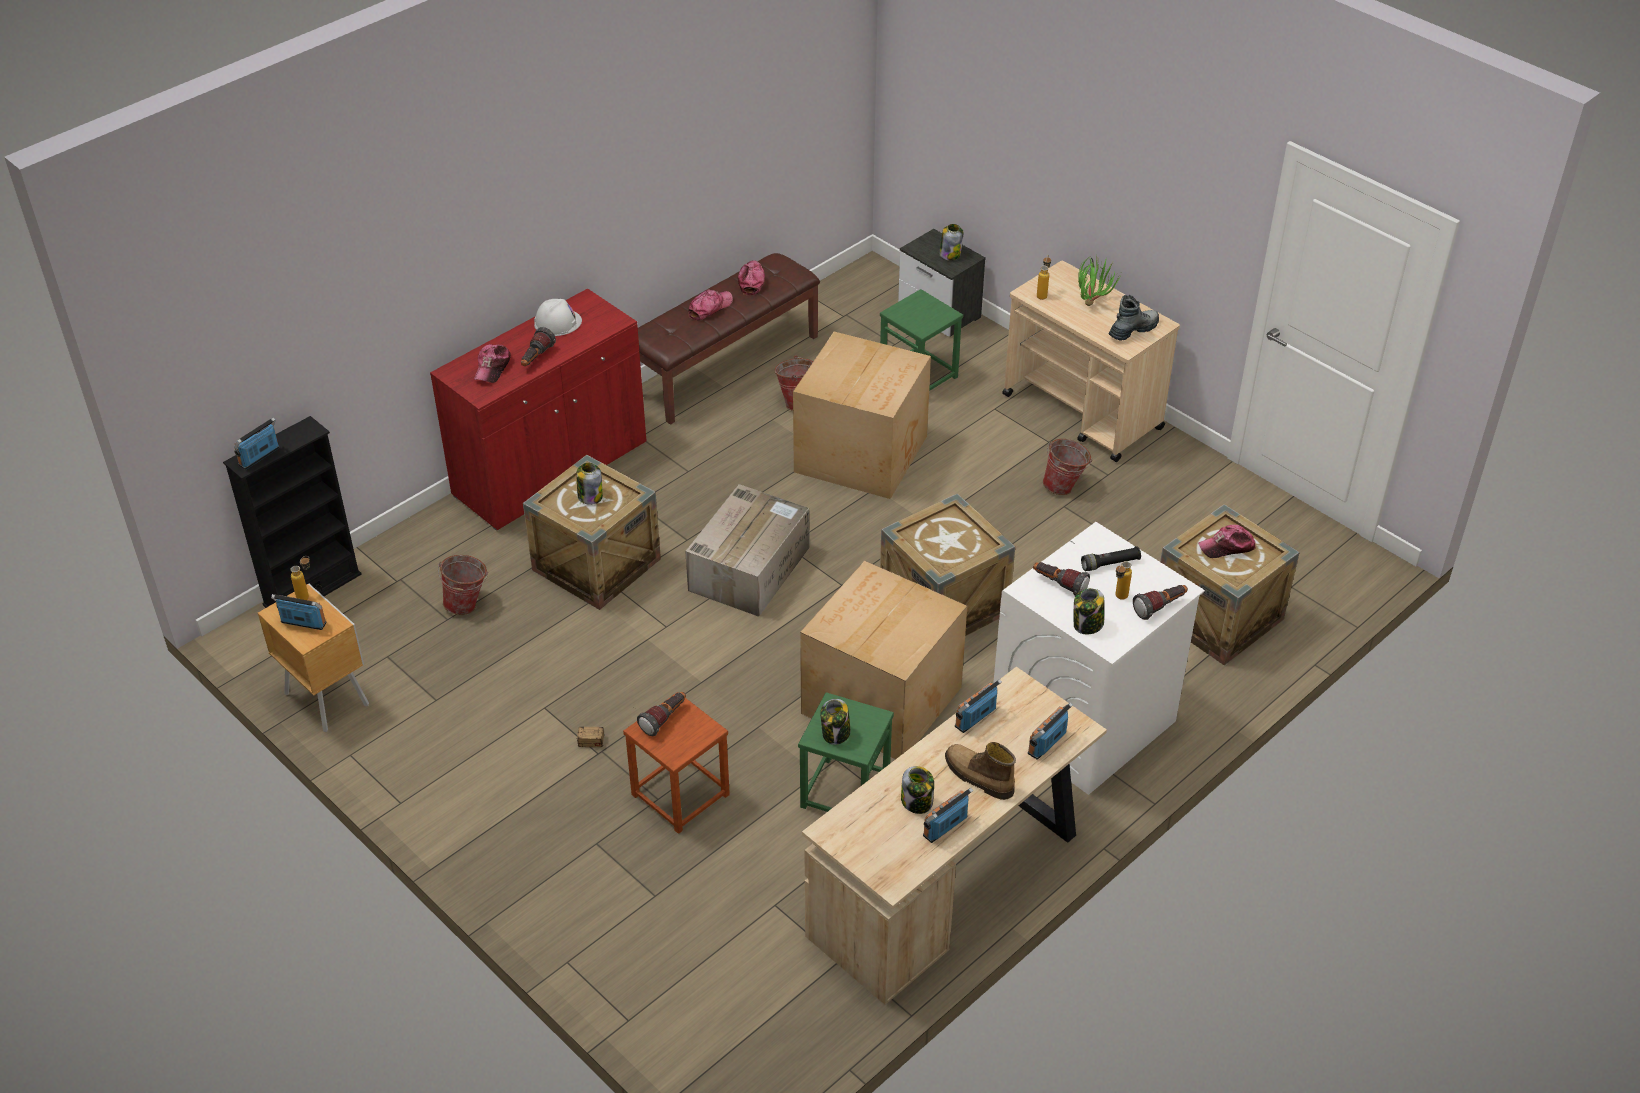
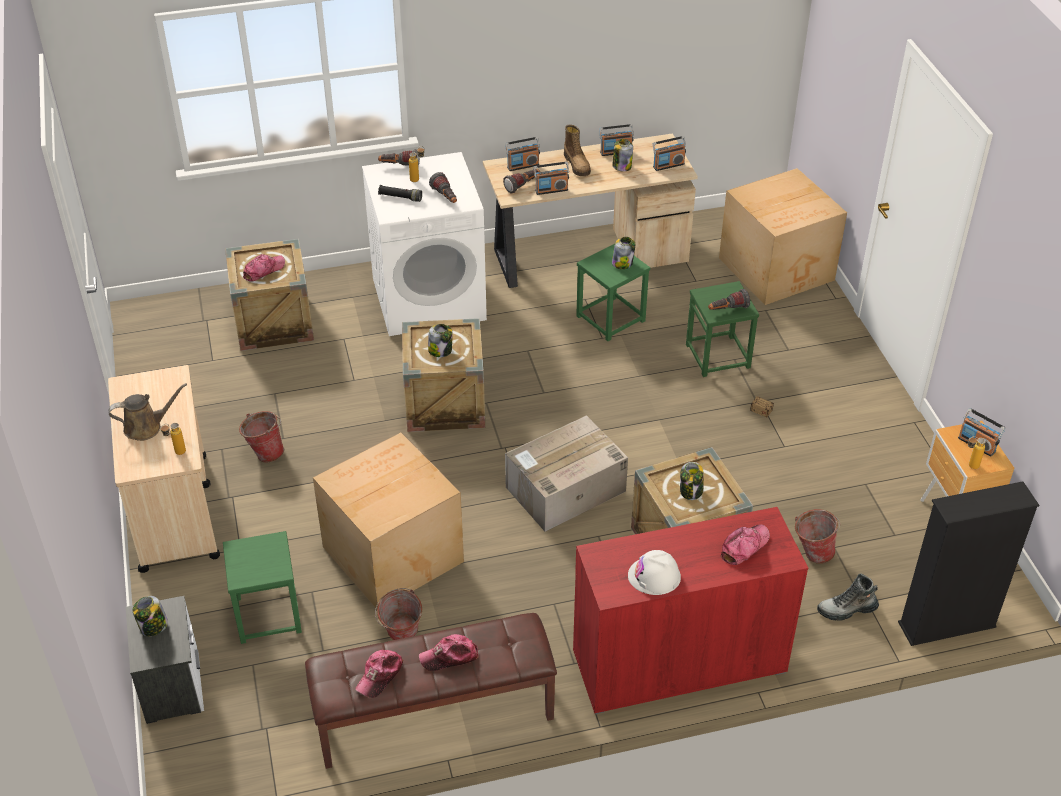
camera: 150 degrees left, 0 degrees up
(259, 457) = (1003, 495): radio -> radio (668, 165)
(536, 358) = (697, 540): flashlight -> flashlight (523, 186)
(679, 795) = (718, 356): brown stool -> green stool
(879, 700) = (545, 360): cardboard box -> cardboard box (778, 269)
(1087, 625) = (453, 173): jar -> jar (440, 350)
(1093, 302) = (146, 427): potted plant -> brown watering can
(1133, 330) = (150, 388): boot -> boot (846, 610)
(1227, 547) = (263, 270): cap -> cap turned 60 degrees counterclockwise

